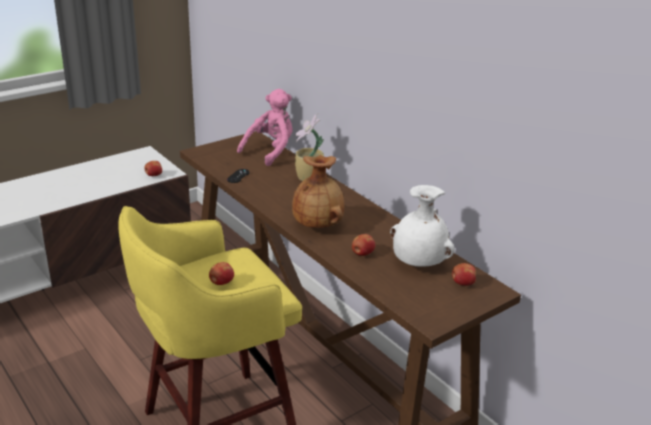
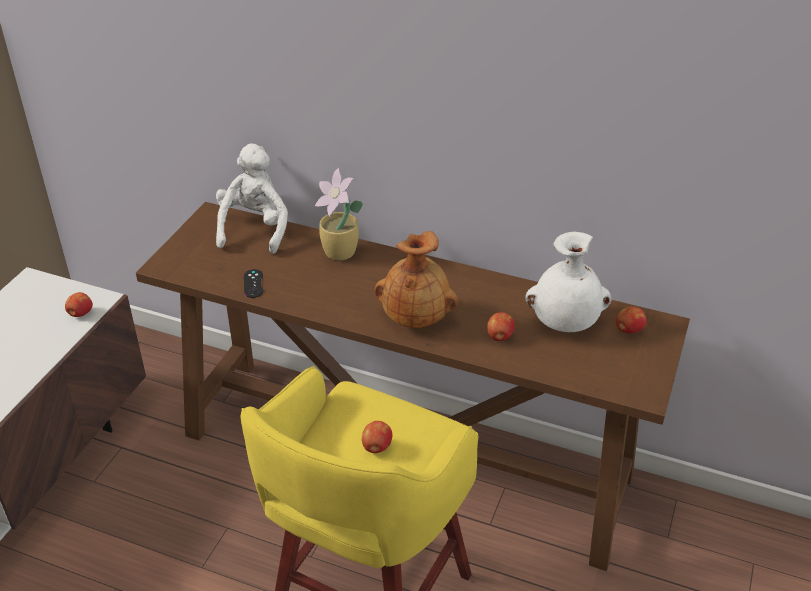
camera: 30 degrees left, 10 degrees up
(270, 151) = (254, 228): pink plush toy -> white plush toy

